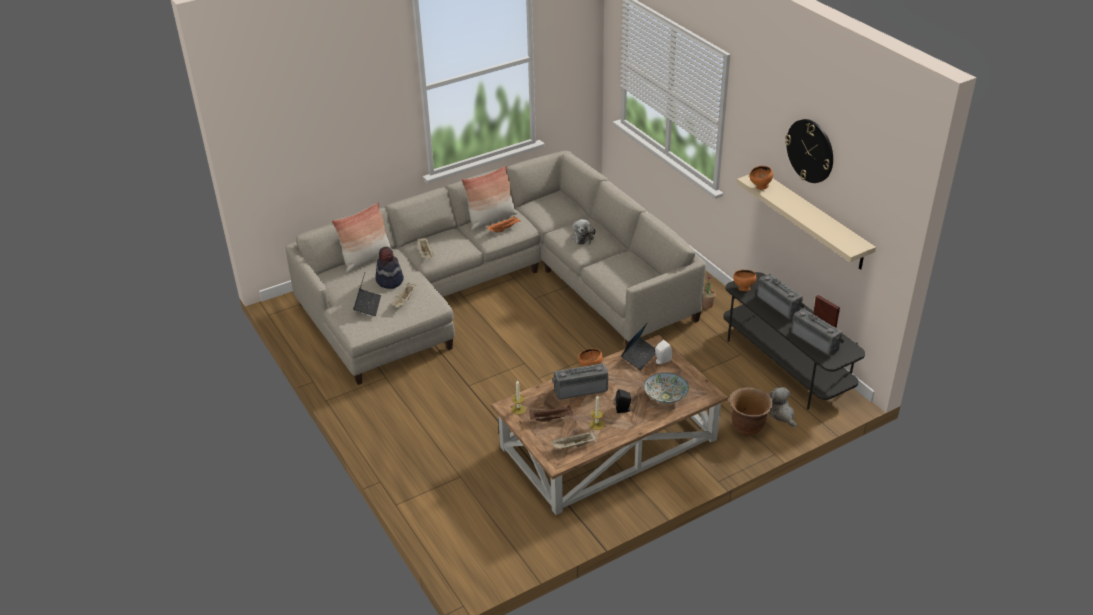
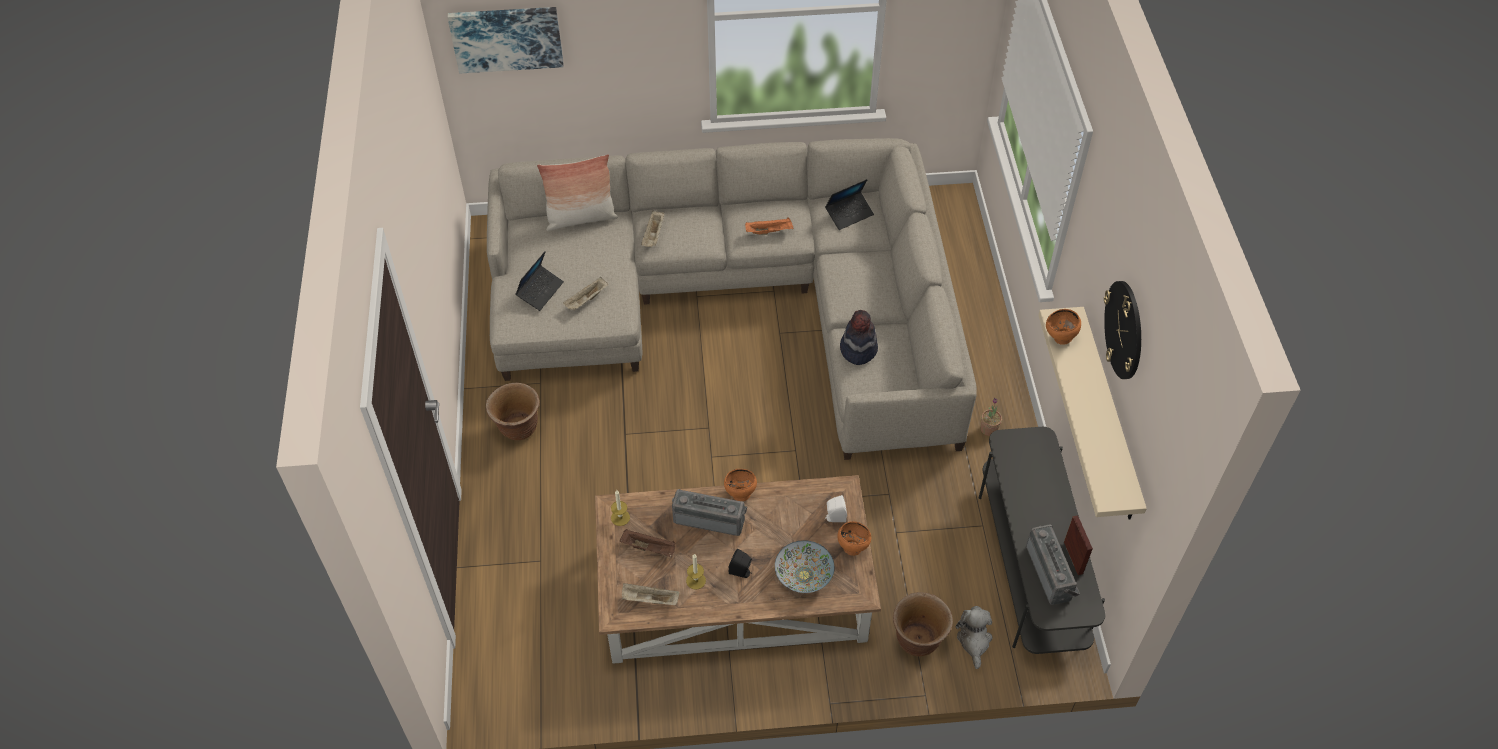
camera: 25 degrees right, 15 degrees up
(285, 134) = (506, 38): none -> picture
(388, 408) = (518, 428): none -> brown planter
(389, 280) = (586, 262): hat -> hat (858, 349)
(491, 219) = (763, 209): pillow -> none
(582, 237) = (858, 281): plush toy -> none
(639, 356) = (812, 499): laptop -> laptop (849, 214)
(743, 288) = (1011, 448): orange bowl -> orange bowl (852, 547)
(780, 305) = (1042, 494): radio -> none

